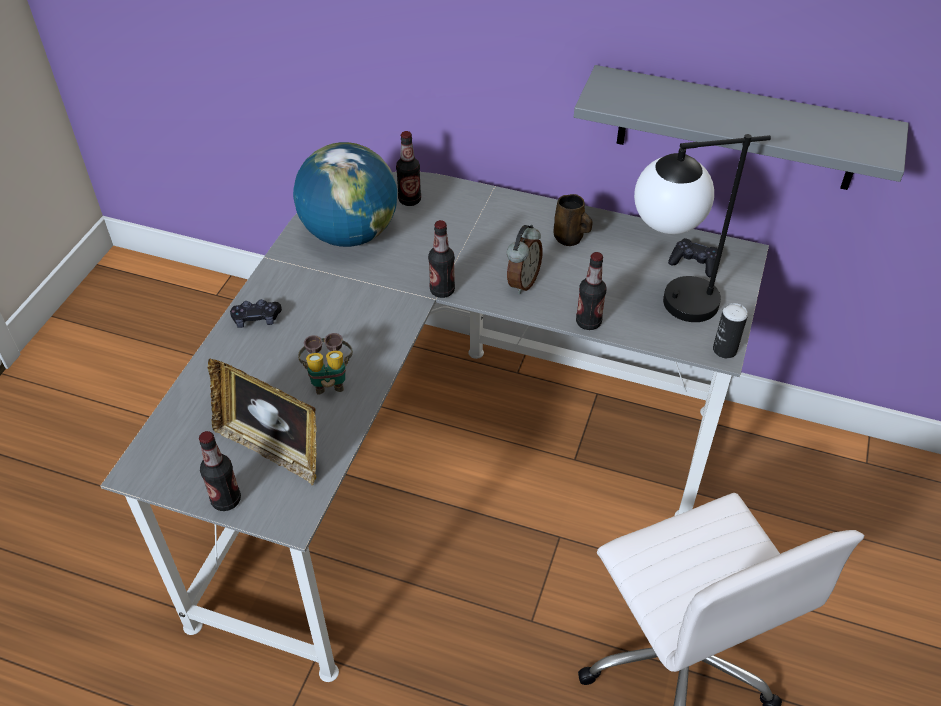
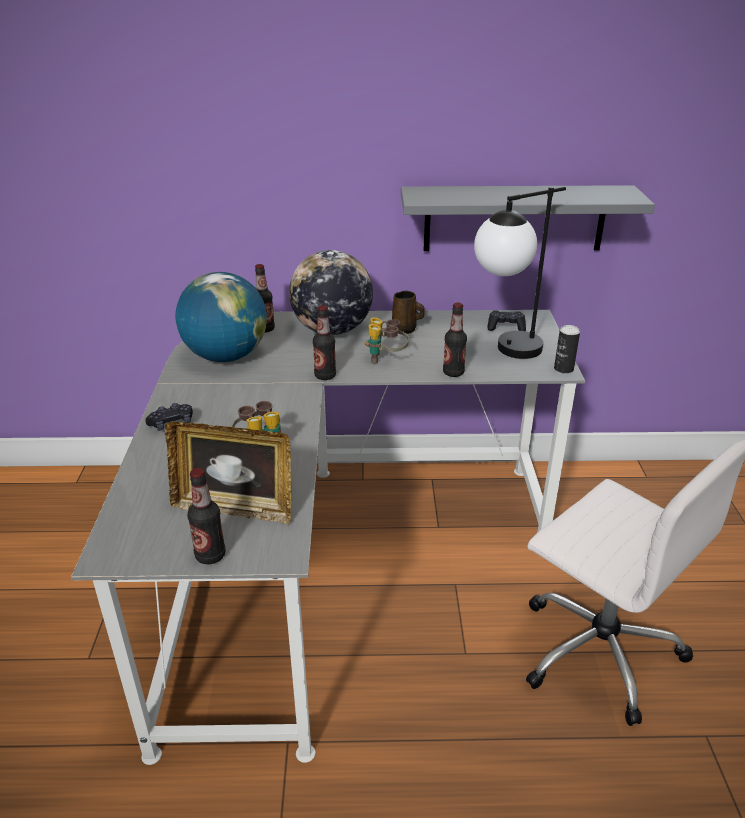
camera: 20 degrees left, 15 degrees down
(483, 220) = (332, 330): none -> globe
(522, 282) = (386, 359): alarm clock -> binoculars

